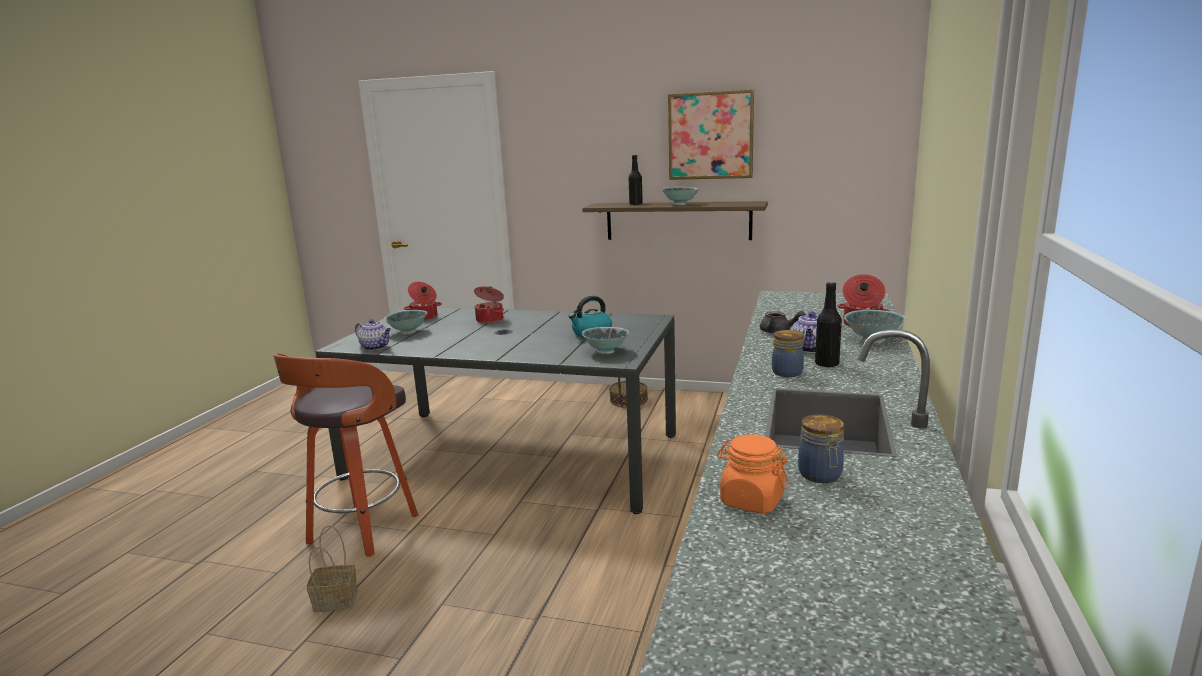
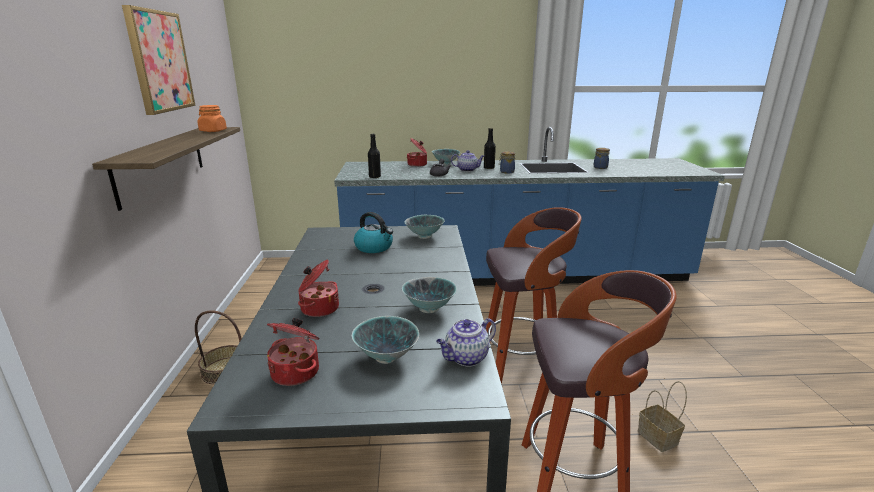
camera: 110 degrees left, 5 degrees up
(376, 347) = (466, 358): teapot -> teapot turned 135 degrees counterclockwise
(527, 546) = (521, 364): none -> stool
(635, 204) = (156, 149): black bottle -> black bottle (375, 177)
(680, 204) = (189, 139): bowl -> bowl (429, 309)
(751, 500) = (630, 172): orange jar -> orange jar (213, 131)

